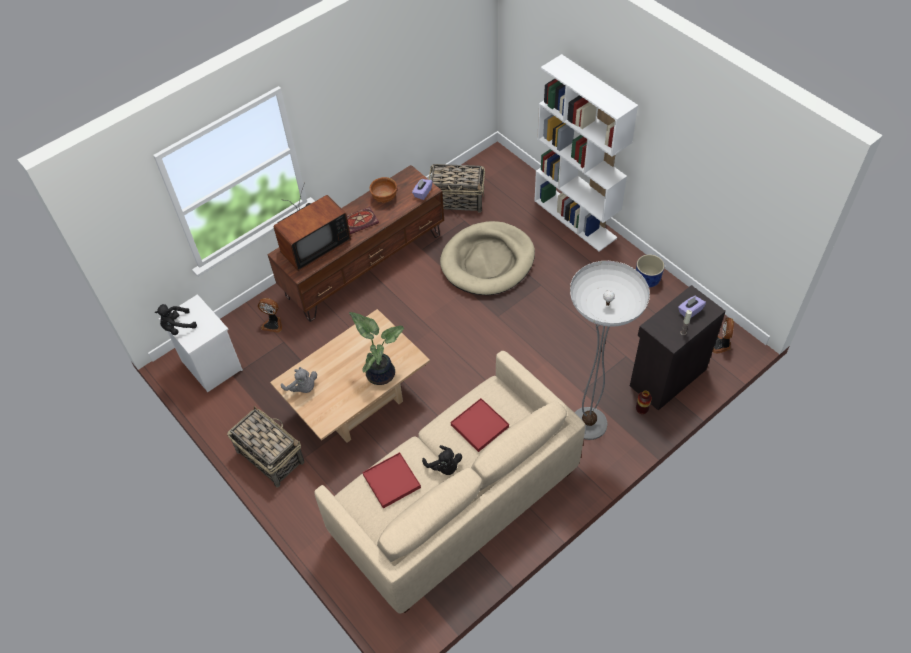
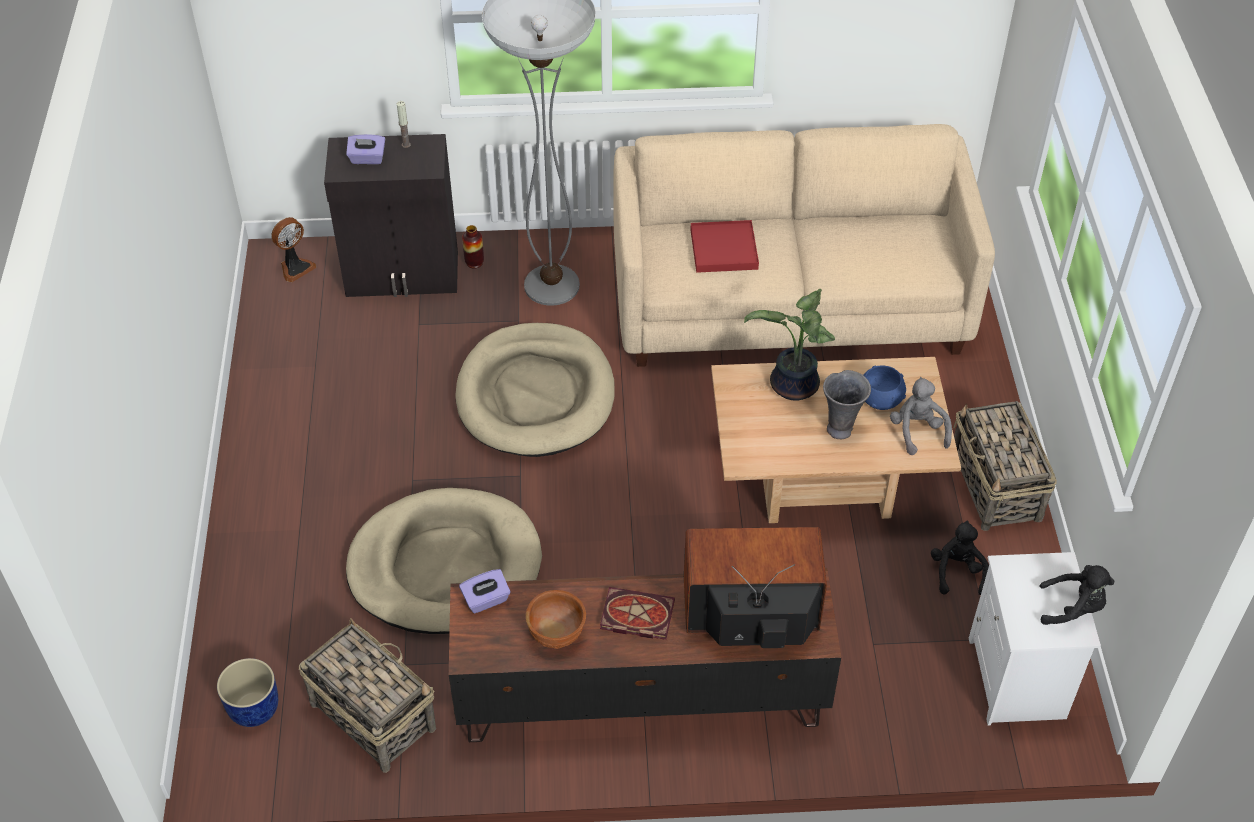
camera: 145 degrees left, 5 degrees down
(273, 324) = (871, 687): fan -> none
(332, 394) = (880, 399): none -> blue bowl
(341, 365) = (841, 429): none -> grey vase
(392, 481) = (879, 256): red tray -> none
(444, 467) = (803, 240): black plush toy -> black plush toy (957, 572)
(531, 357) = (535, 395): none -> beige dog bed
(575, 219) = (241, 544): white bookcase -> none
(647, 279) = (268, 393): blue planter -> blue planter (254, 709)

